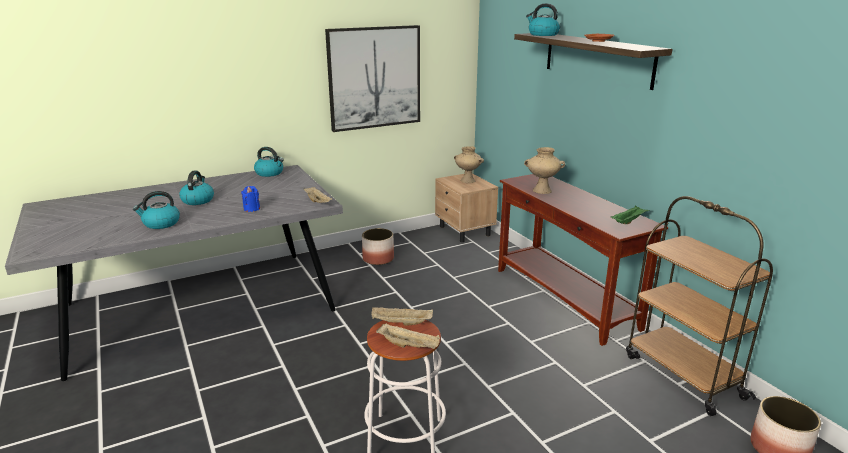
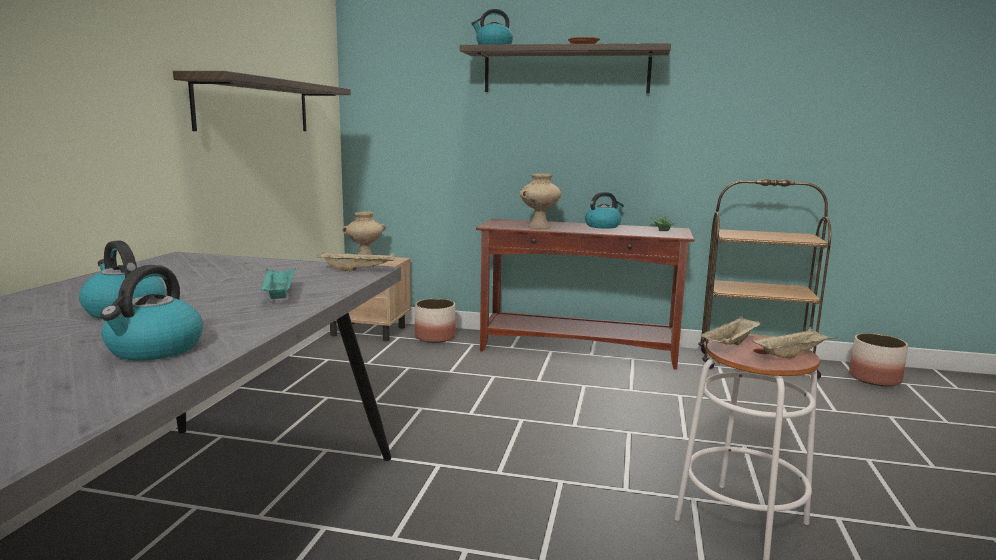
camera: 50 degrees left, 10 degrees down
(252, 209) = (279, 295): blue candle -> turquoise tray
(270, 173) = (159, 264): kettle -> kettle (603, 226)
(374, 78) = (255, 106): picture -> shelf
(378, 259) = (323, 388): planter -> planter (435, 337)

